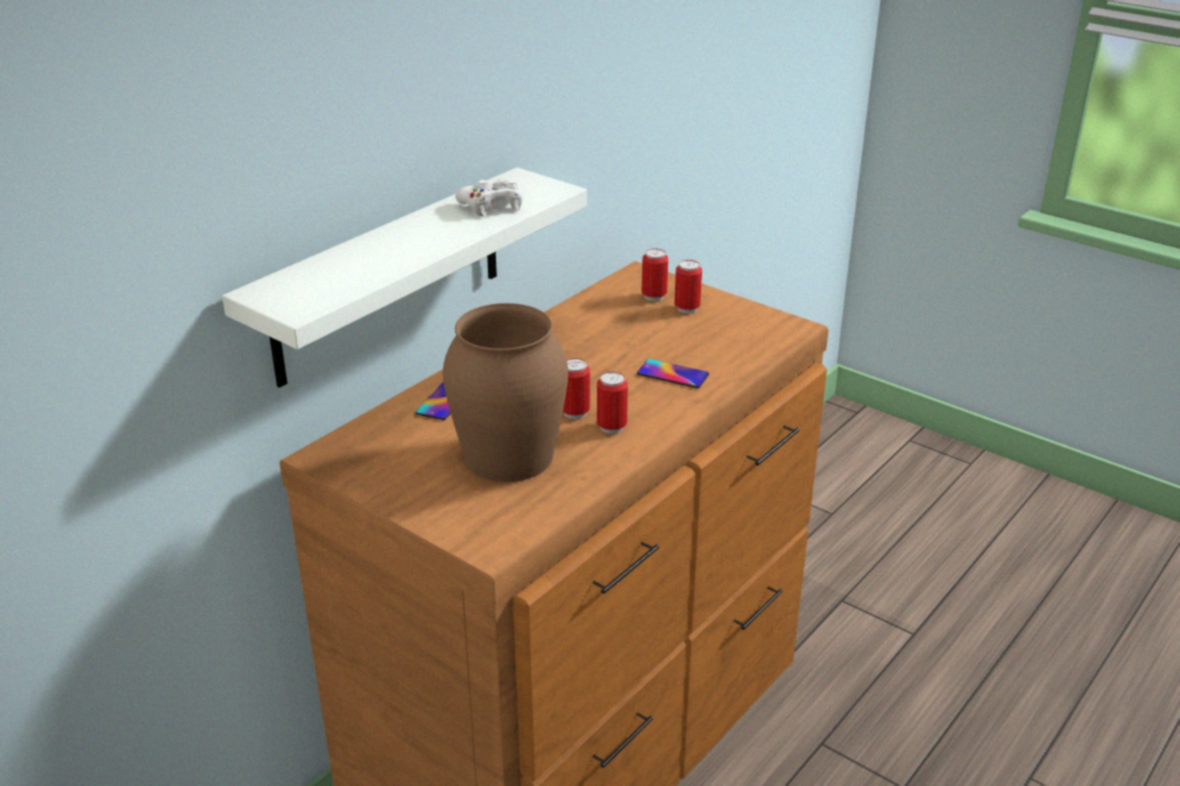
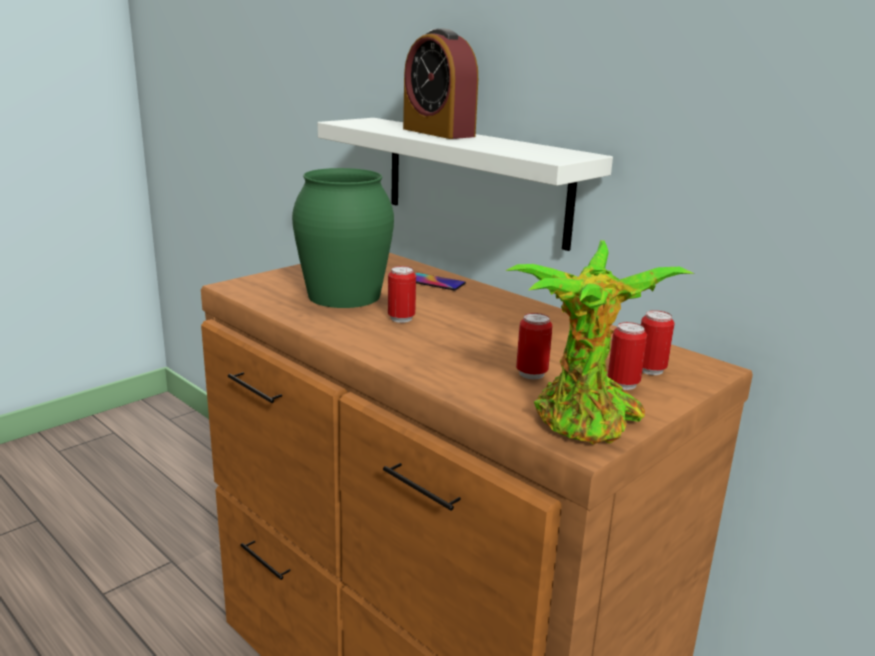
camera: 95 degrees right, 10 degrees down
(391, 243) = (438, 132): none -> alarm clock
(492, 206) = (510, 147): white game controller -> none
(507, 456) = (344, 295): brown vase -> green vase
(611, 427) = (371, 329): can -> can (531, 374)
(673, 374) = (463, 361): phone -> none
(761, 325) = (584, 423): none -> potted plant

